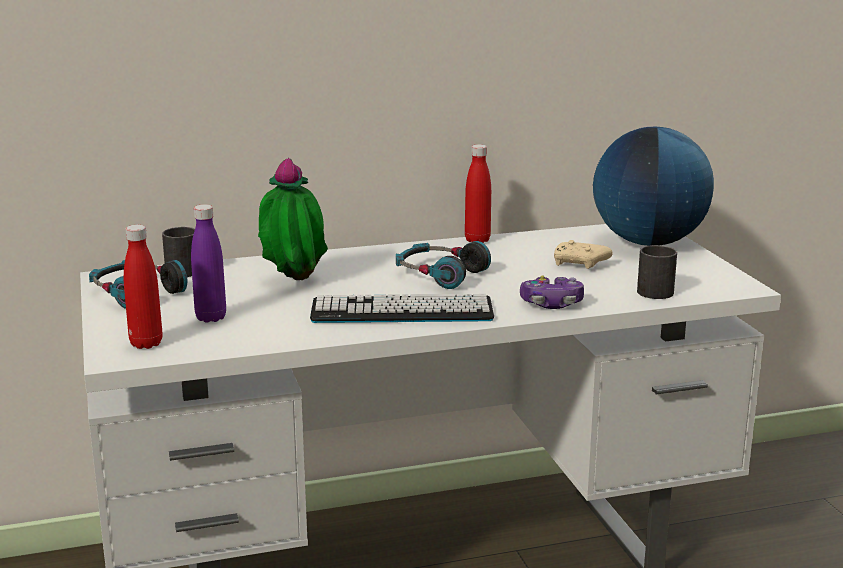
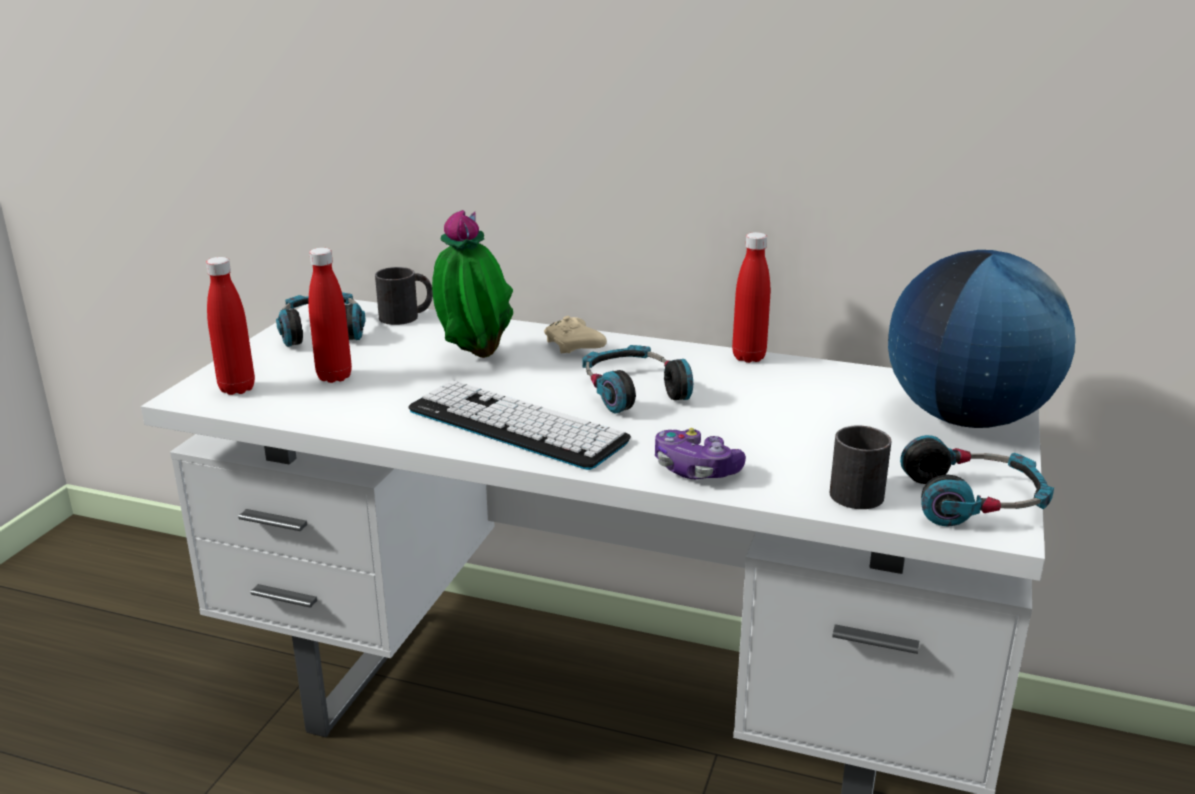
camera: 35 degrees right, 5 degrees up
(211, 318) = (334, 377): purple bottle -> red bottle
(580, 264) = (822, 424): beige game controller -> beige game controller (574, 347)
(713, 279) = (973, 500): none -> headphones

